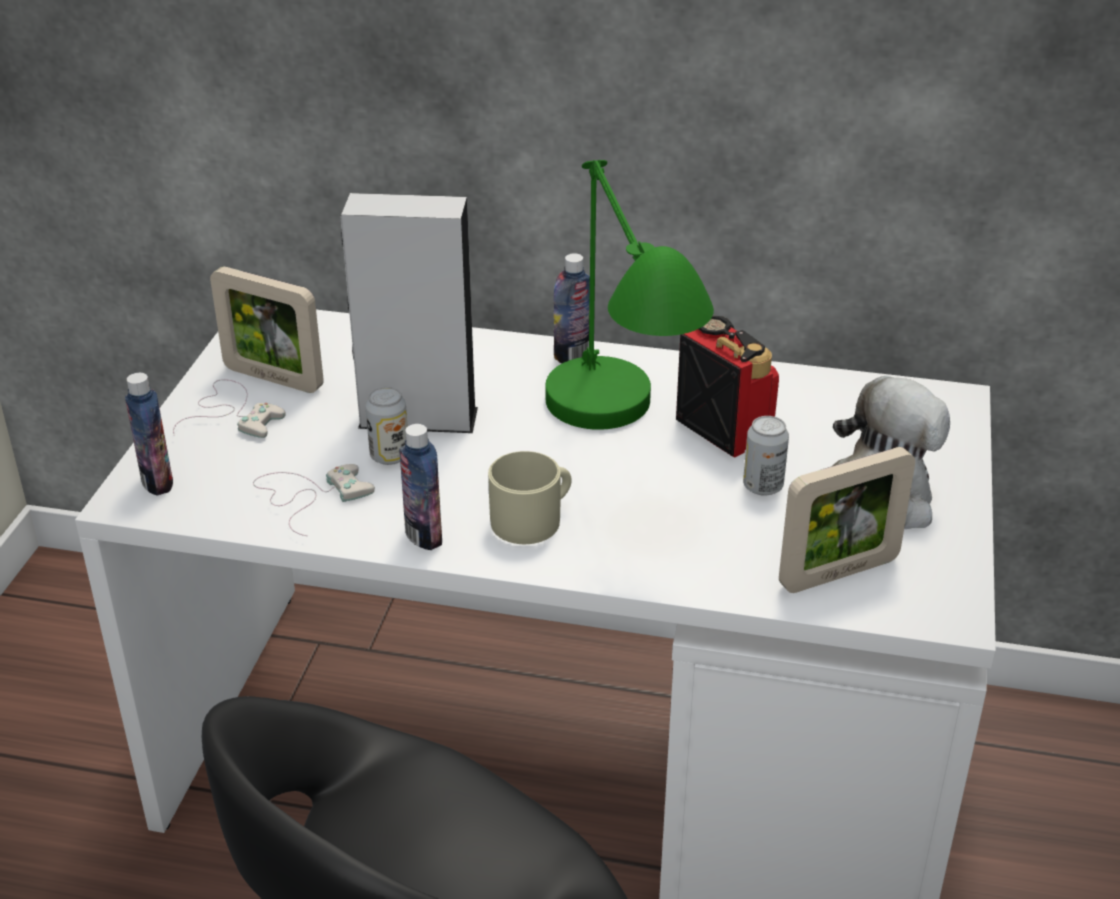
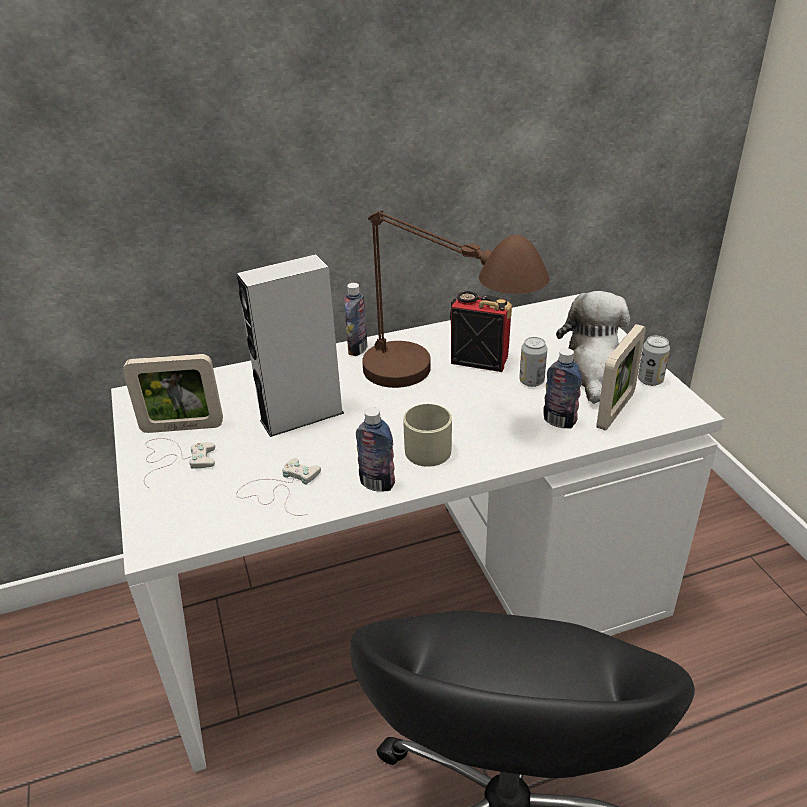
camera: 30 degrees left, 0 degrees up
(157, 482) = (164, 523): bottle -> bottle (559, 421)
(389, 456) = (307, 445): can -> can (650, 380)
(618, 454) = (439, 393): green table lamp -> brown table lamp

